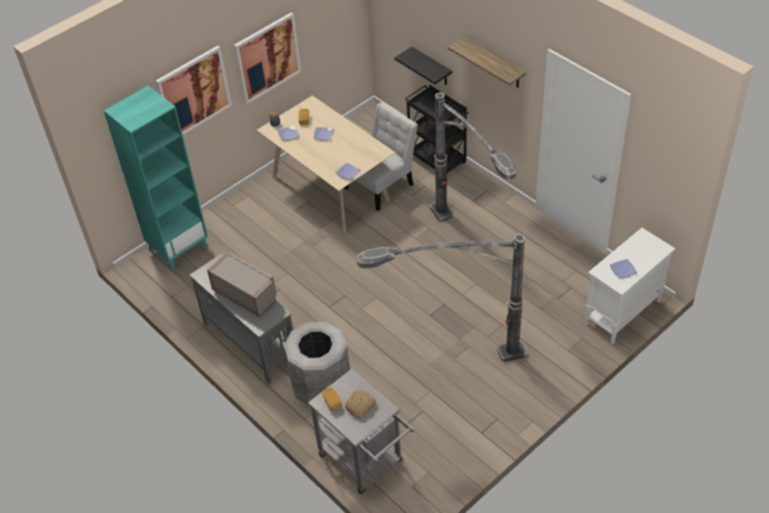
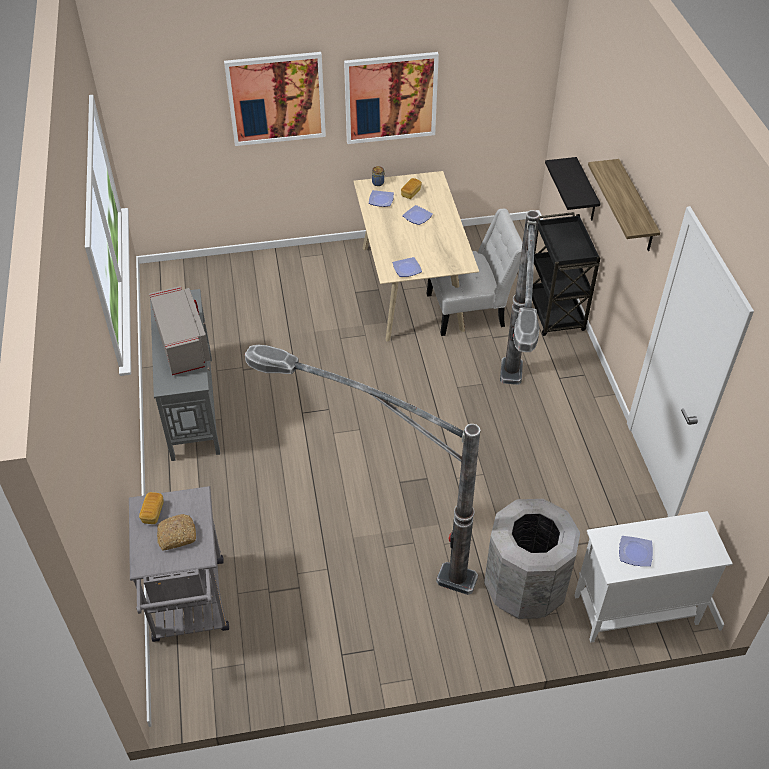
camera: 30 degrees right, 0 degrees up
(179, 248) = (211, 274): turquoise bookcase -> none
(322, 388) = (218, 497): grey trash can -> grey trash can (525, 589)

